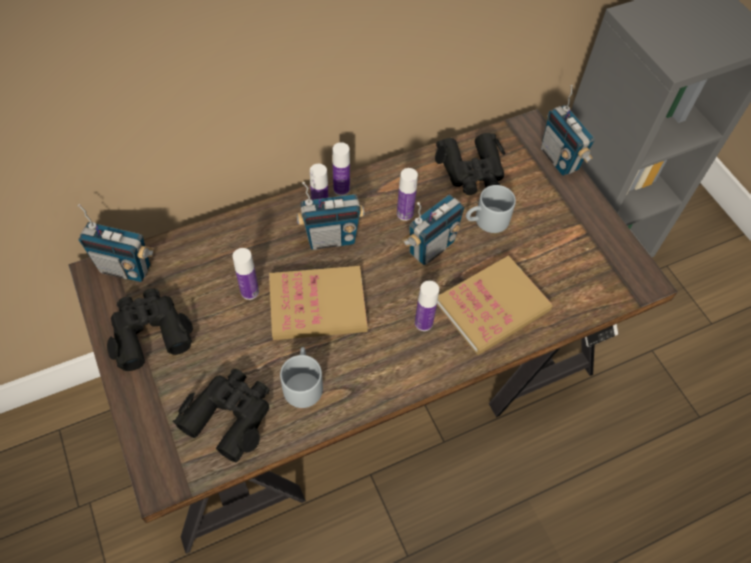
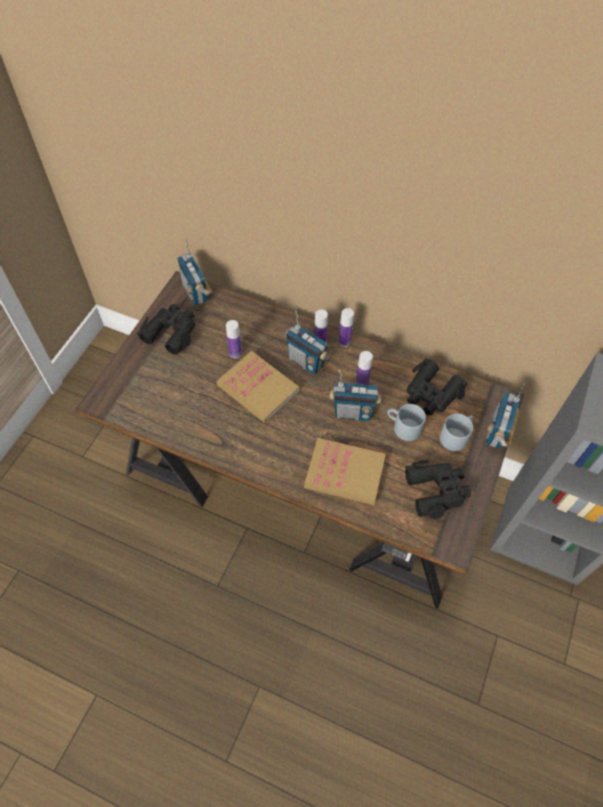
camera: 50 degrees right, 0 degrees up
(230, 415) = (158, 401): black binoculars -> black binoculars (436, 490)
(302, 382) = (205, 417): grey mug -> grey mug (456, 435)
(423, 323) = (298, 446): bottle -> none

